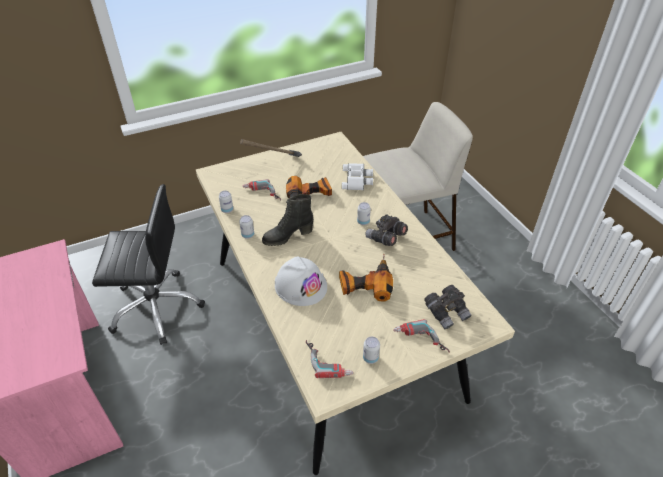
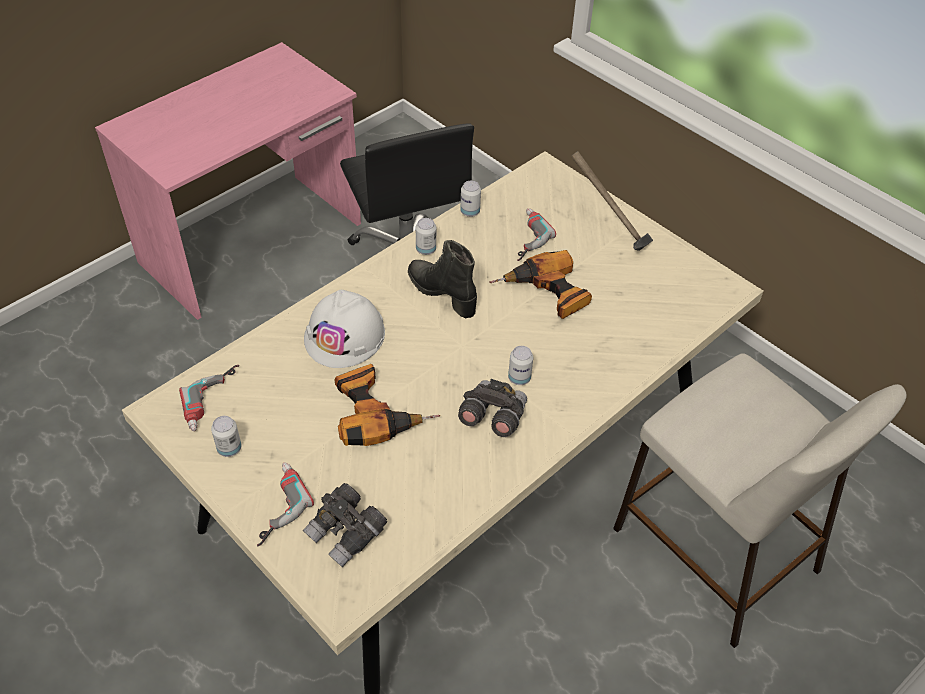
camera: 70 degrees right, 5 degrees up
(357, 180) = (629, 346): white binoculars -> none

